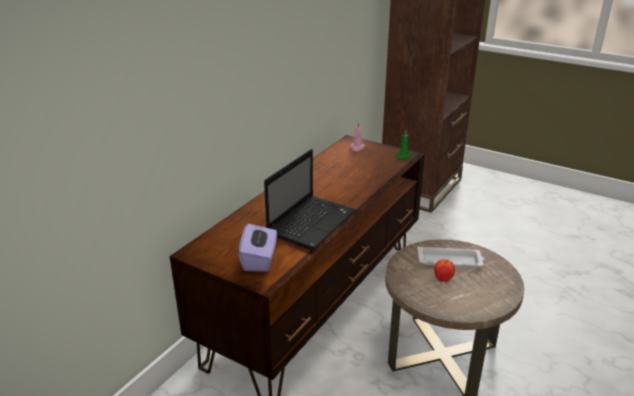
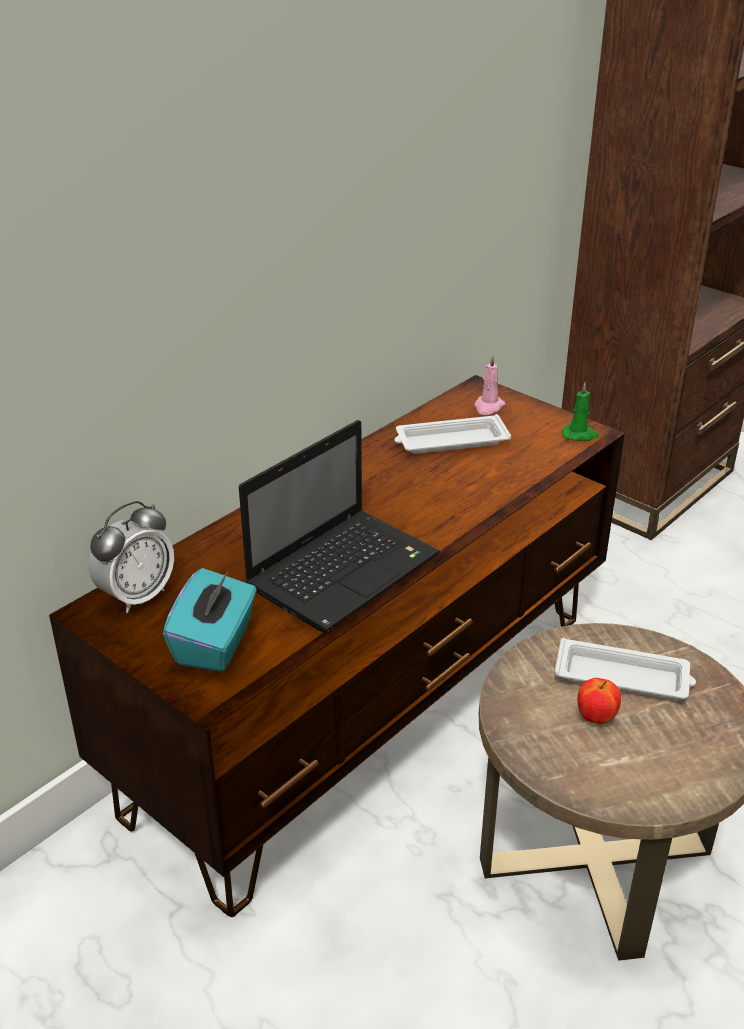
camera: 10 degrees right, 5 degrees up
(212, 243) = (137, 596): none -> alarm clock
(259, 260) = (215, 644): purple tissue box -> turquoise tissue box
(344, 163) = (450, 441): none -> white tray

